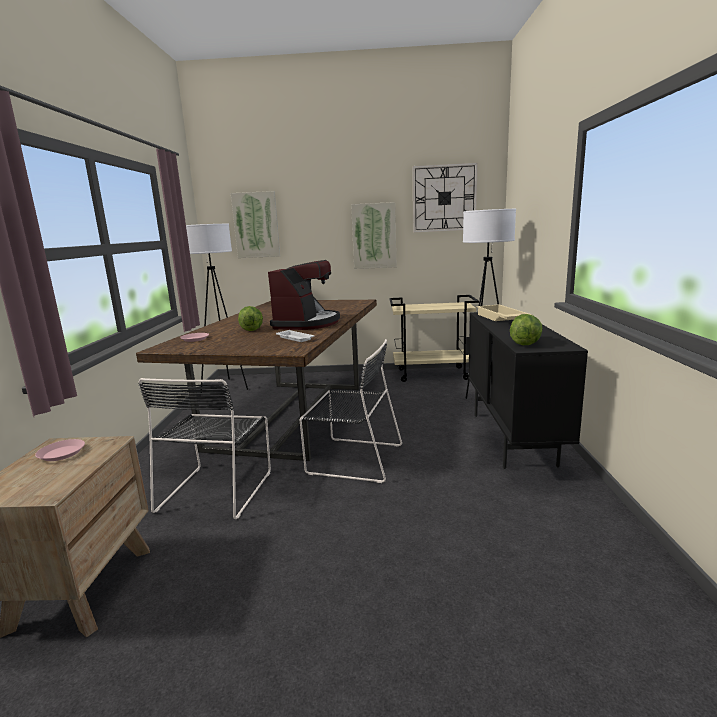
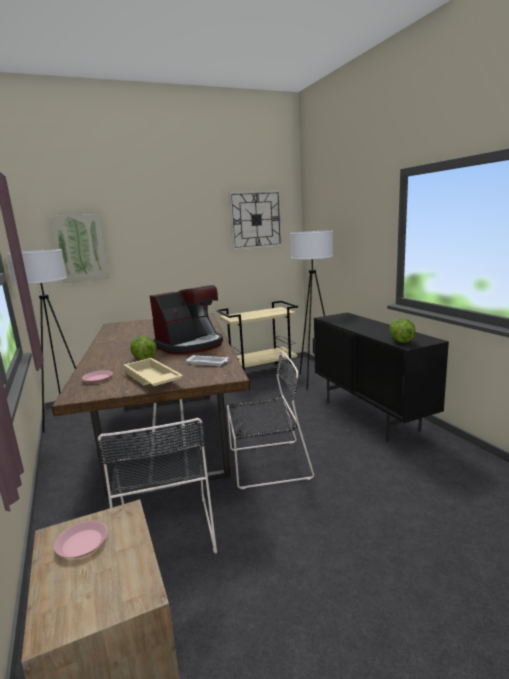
camera: 25 degrees left, 0 degrees up
(307, 323) = (190, 345): coffee machine -> coffee machine turned 60 degrees clockwise
(374, 236) = (199, 254): picture -> none
(501, 318) = (347, 321): beige tray -> beige tray (151, 379)

